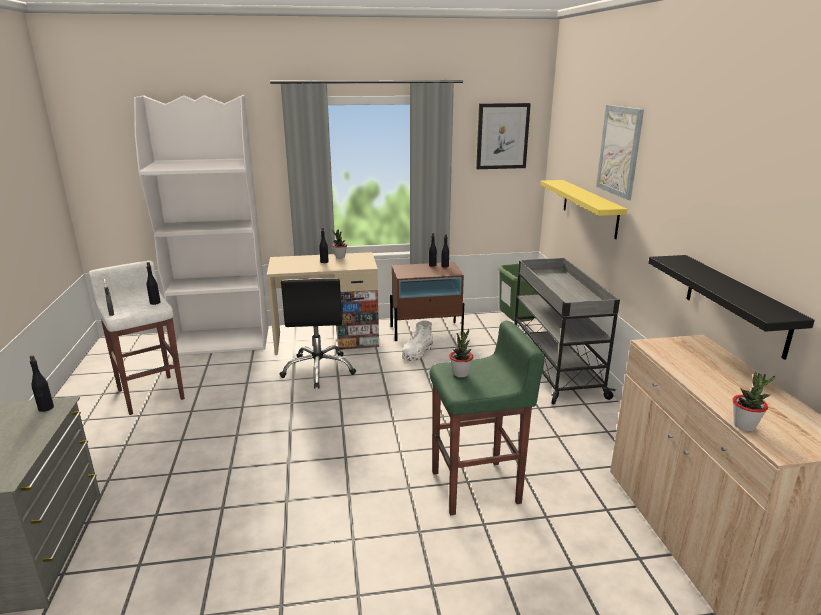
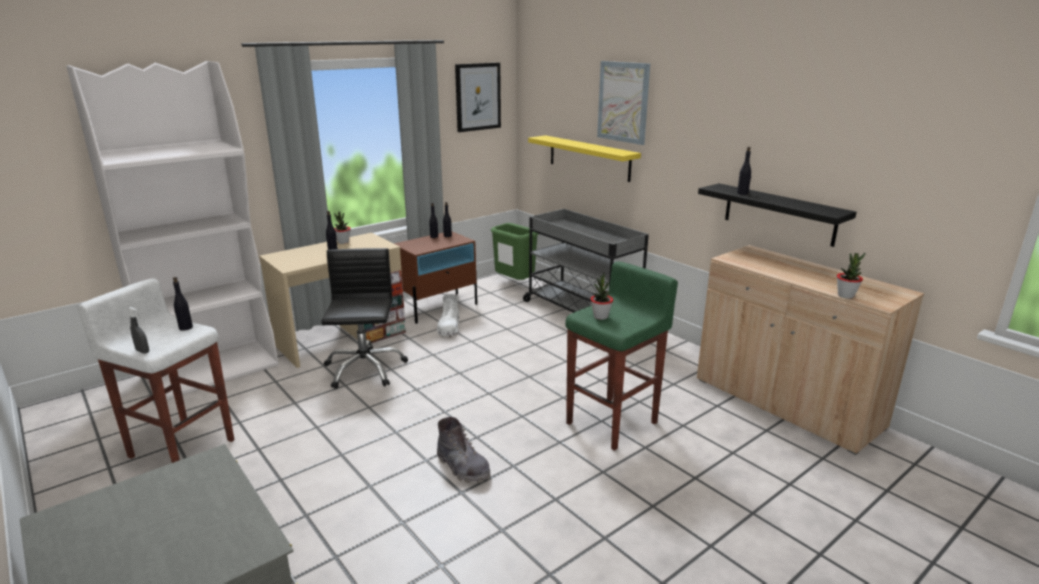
camera: 30 degrees left, 0 degrees up
(46, 408) = (199, 467): black bottle -> black bottle (742, 193)
(309, 479) = (463, 467): none -> grey boot
(319, 370) = (364, 369): black office chair -> black office chair turned 150 degrees counterclockwise

